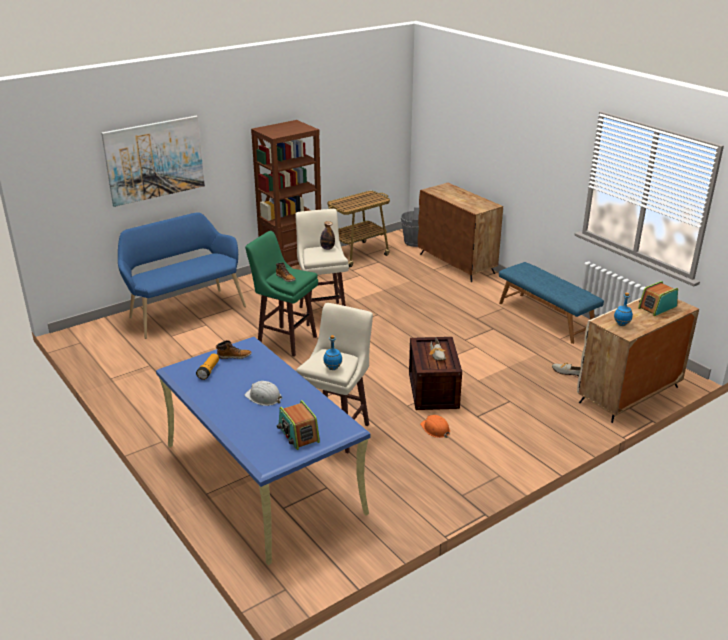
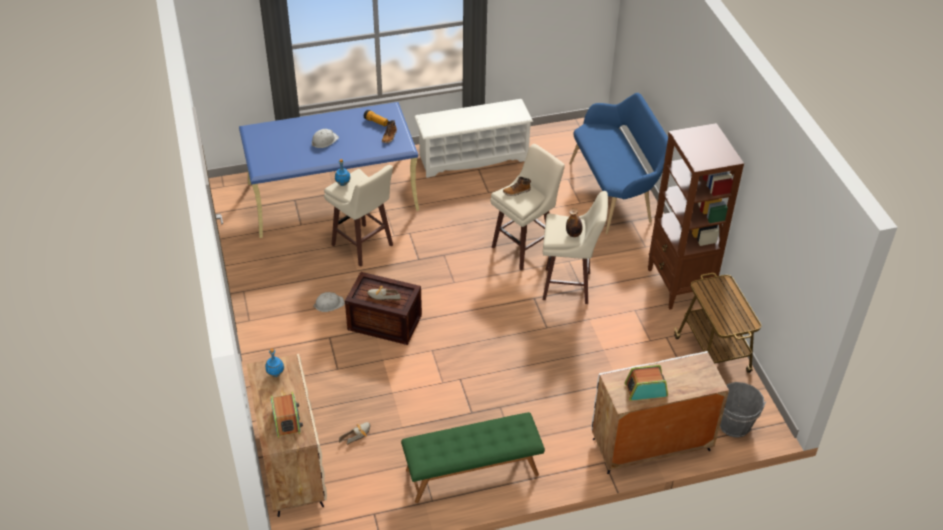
camera: 110 degrees right, 15 degrees up
(151, 395) = (473, 157): none -> white shoe rack
(154, 160) = (669, 65): picture -> none
(286, 340) = (524, 248): green stool -> beige stool
(298, 434) = (270, 147): radio -> radio (645, 390)
(435, 429) = (329, 304): orange hard hat -> white hard hat
(457, 263) = (650, 445): brown cabinet -> white cabinet
(546, 317) = (472, 472): blue bench -> green bench

